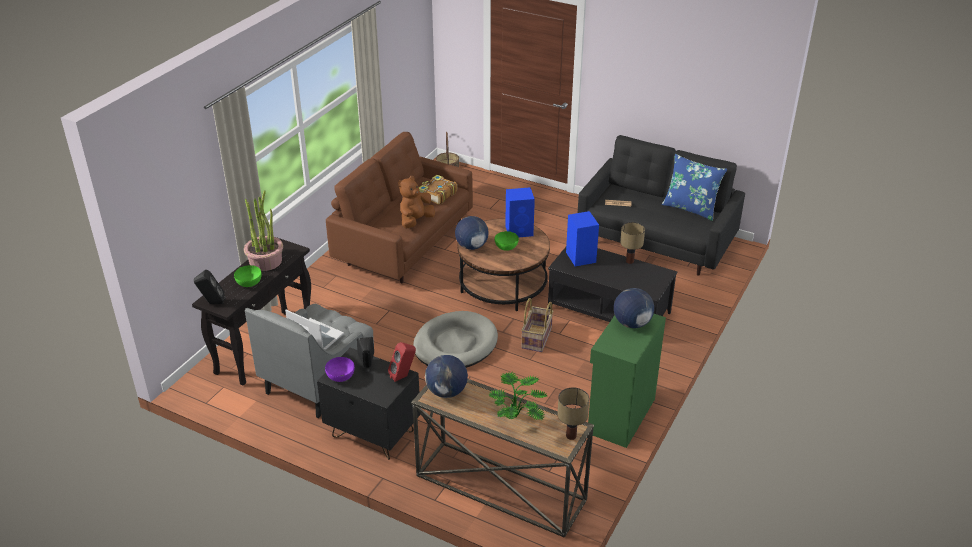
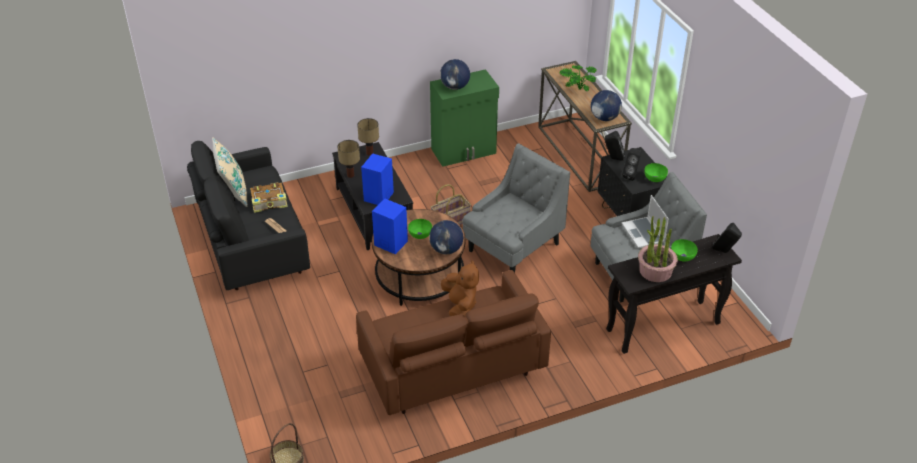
camera: 140 degrees left, 5 degrees up
(341, 376) = (654, 178): purple bowl -> green bowl
(403, 376) = (613, 158): red speaker -> black speaker
(415, 221) = (460, 306): brown plush toy -> brown plush toy turned 90 degrees counterclockwise
(437, 195) = (407, 325): book -> book (269, 202)
(455, 344) = (513, 248): grey dog bed -> grey armchair
(570, 436) = (560, 69): table lamp -> table lamp (370, 153)
(690, 208) = (233, 191): blue pillow -> beige pillow

